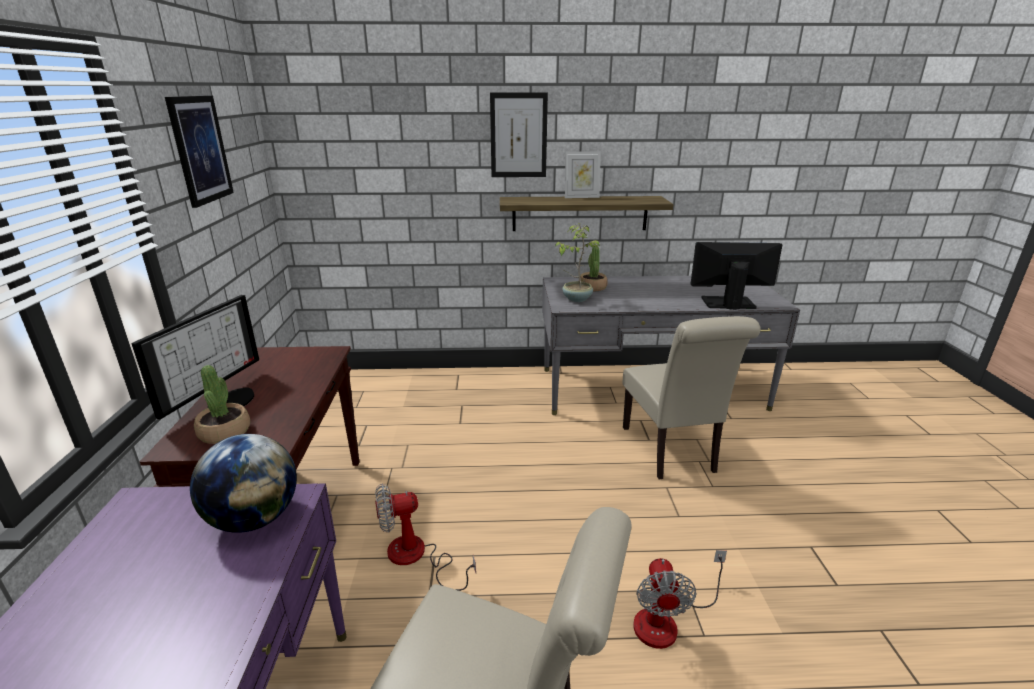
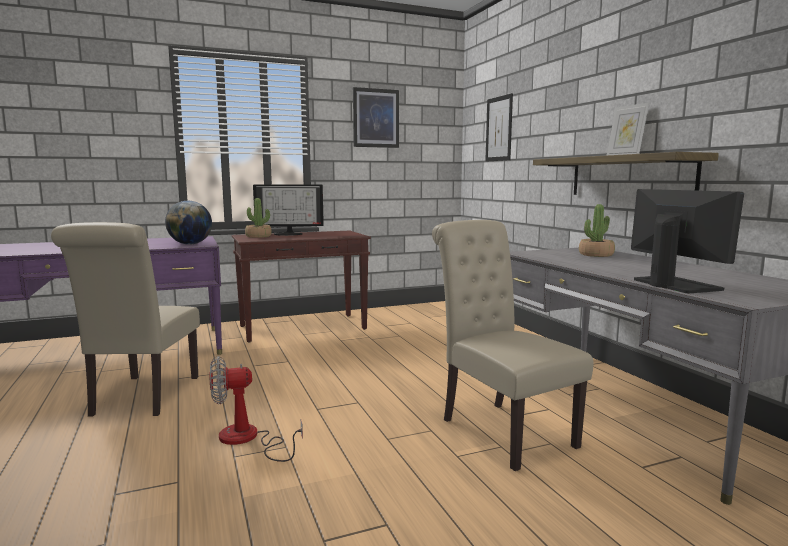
camera: 70 degrees right, 15 degrees down
(416, 557) = (285, 357): fan -> none
(518, 135) = (584, 98): picture -> picture (499, 129)
(576, 299) = (550, 253): potted plant -> none
(671, 452) = (501, 429): beige chair -> beige chair turned 90 degrees clockwise

